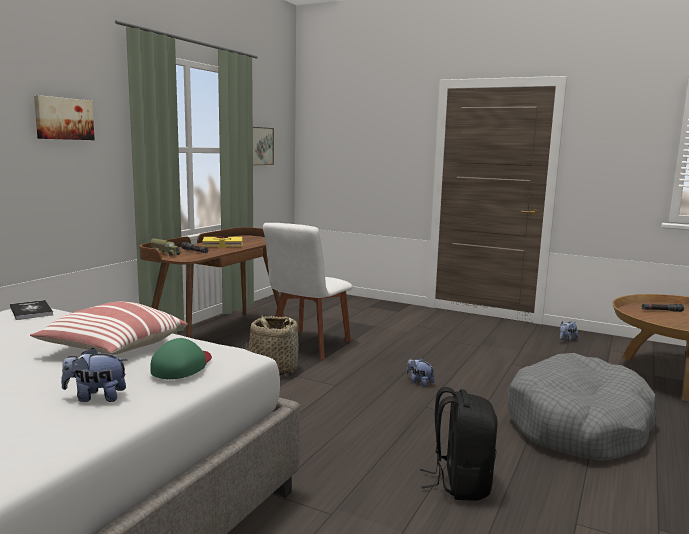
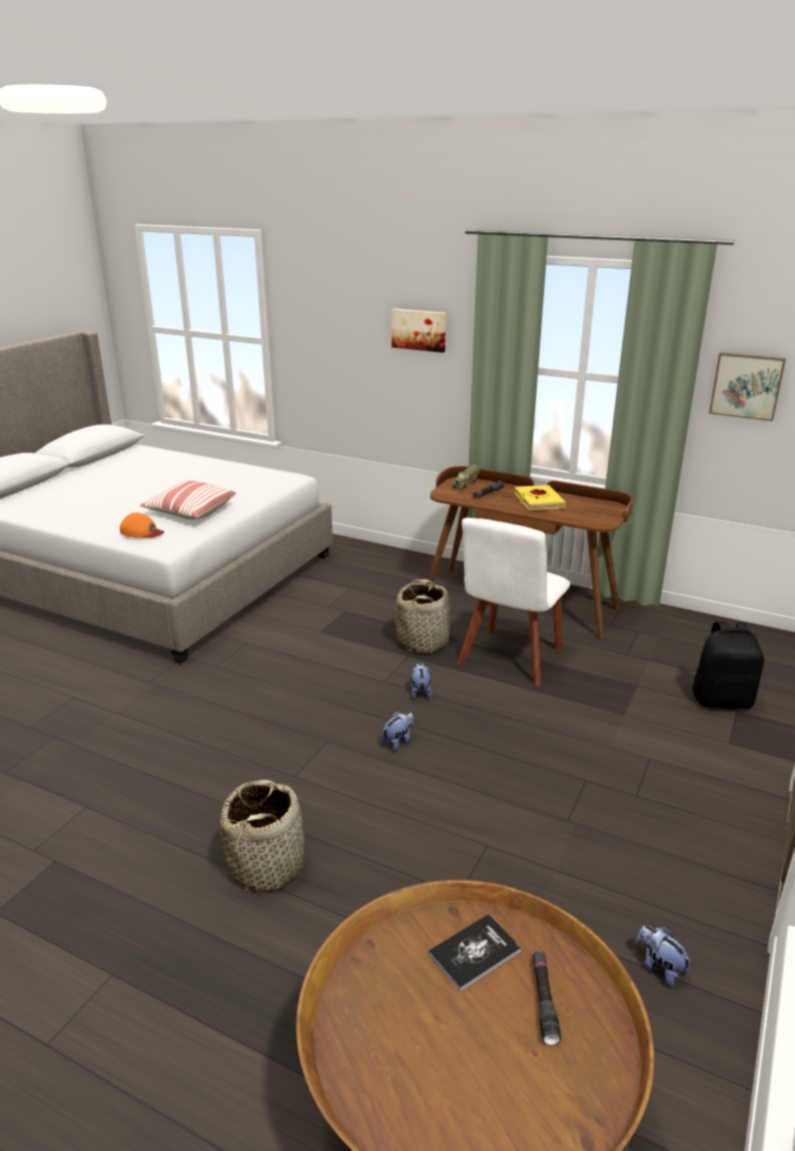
camera: 90 degrees right, 15 degrees up
(31, 311) = (283, 479): book -> book (474, 953)
(96, 397) = (110, 520): plush toy -> plush toy (420, 692)
(182, 366) = (142, 532): green cap -> orange cap
(307, 345) = (509, 659): white chair -> white chair turned 90 degrees counterclockwise
(459, 483) = (168, 747): black backpack -> black backpack (722, 700)
(578, 425) = (267, 864): grey dog bed -> basket

